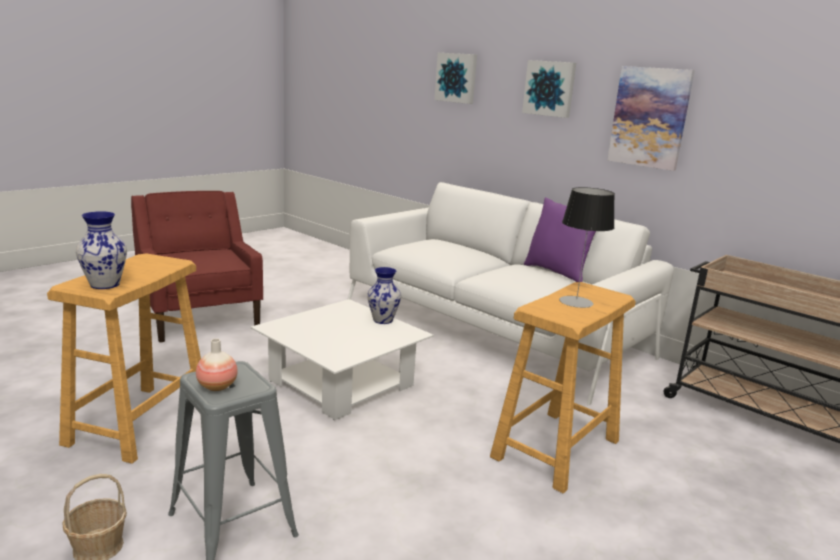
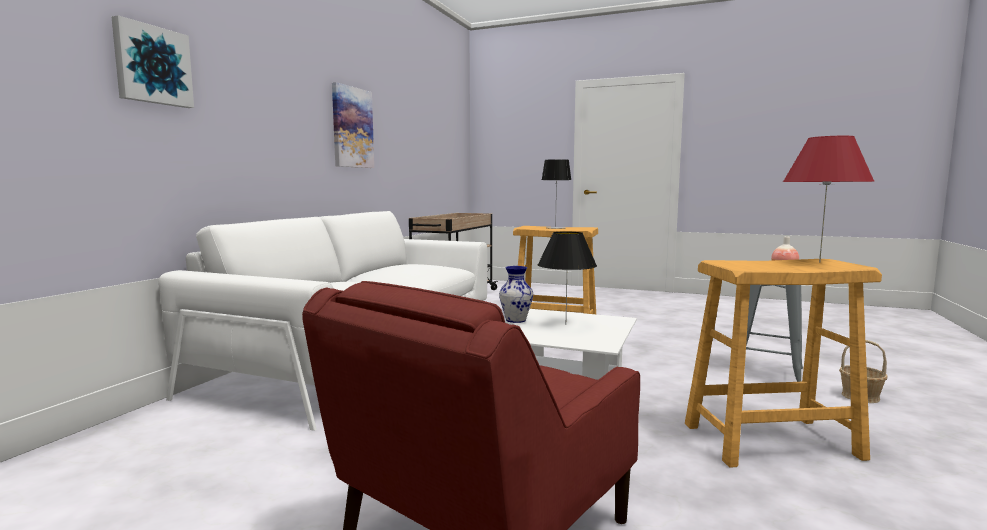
camera: 110 degrees left, 10 degrees down
(104, 284) = (820, 262): vase -> red table lamp
(345, 333) = (565, 325): none -> black table lamp
(550, 88) = (279, 96): picture -> none
(557, 272) = (383, 266): purple pillow -> none

